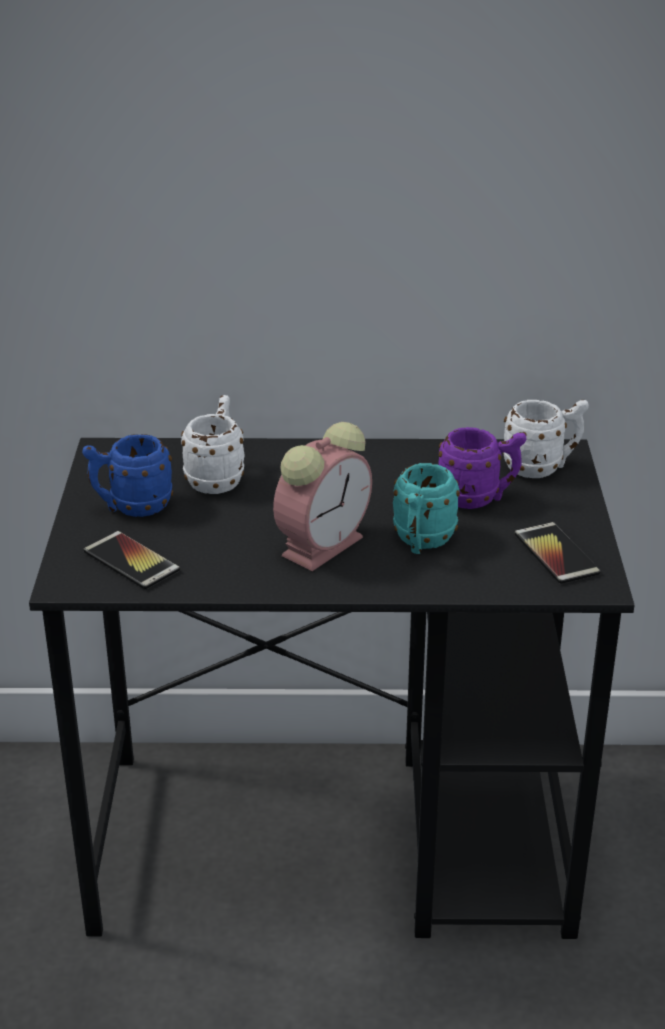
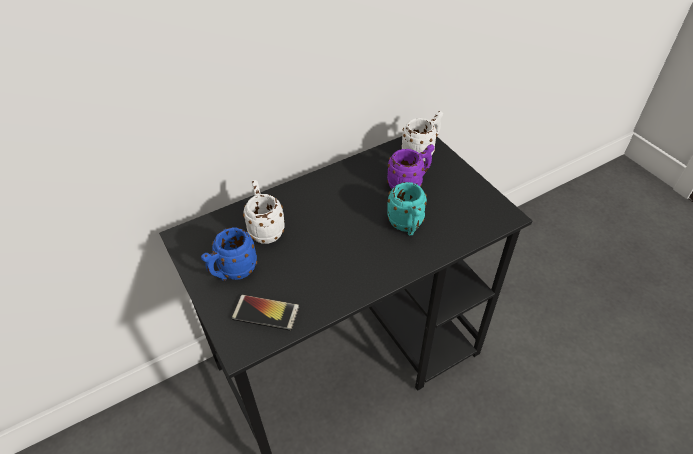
camera: 30 degrees left, 15 degrees up
(324, 544) = (360, 250): alarm clock -> none
(556, 554) = (474, 205): phone -> none

